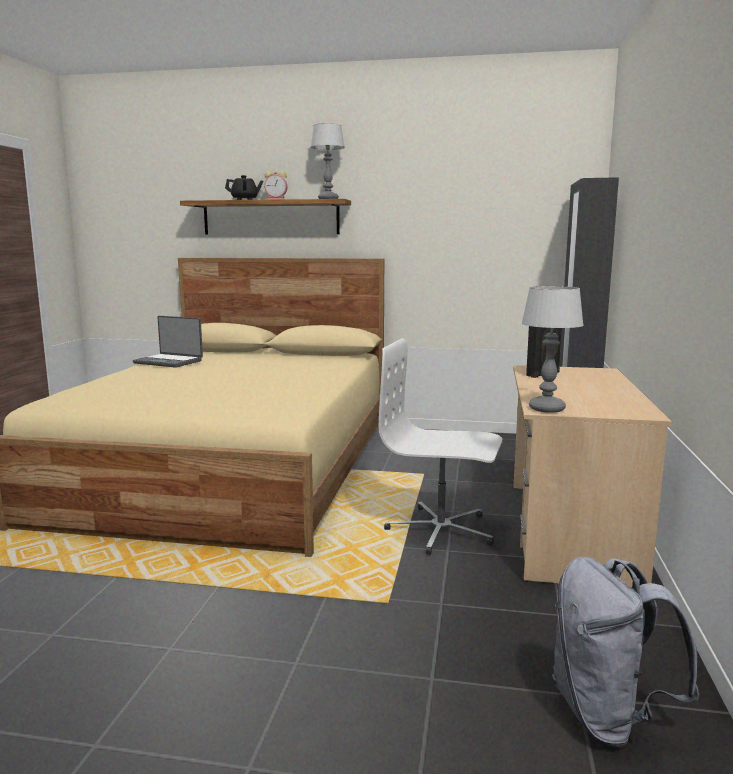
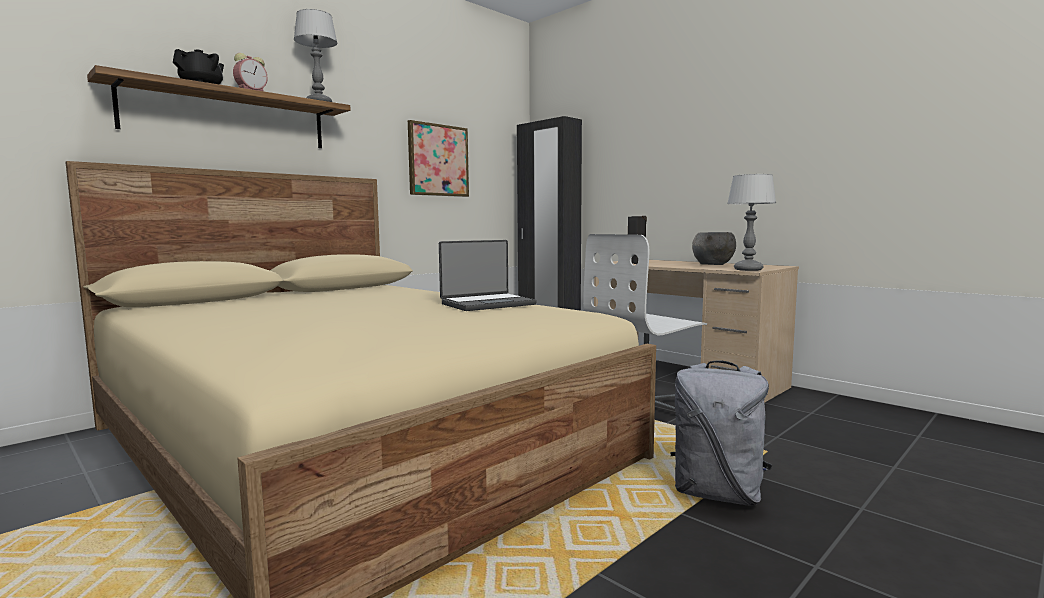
camera: 55 degrees left, 5 degrees down
(169, 362) = (201, 314): laptop -> laptop (487, 304)
(461, 235) = (438, 160): none -> picture
(590, 394) = (713, 265): none -> grey bowl
(608, 716) = (943, 436): grey backpack -> grey backpack (718, 494)

